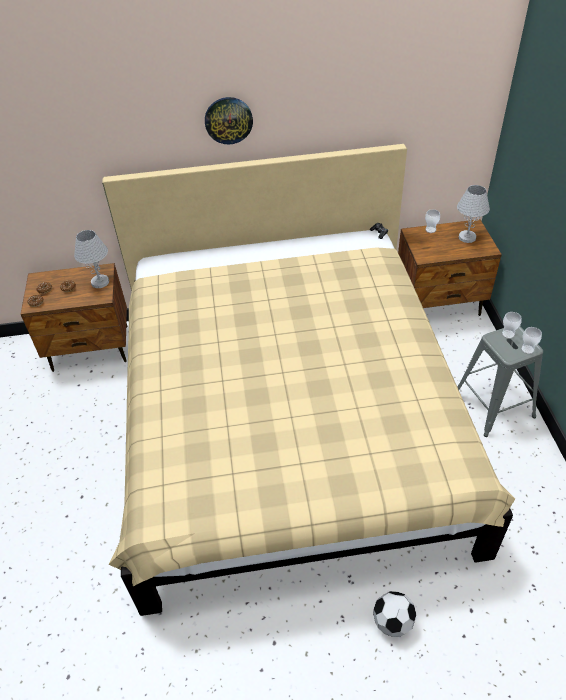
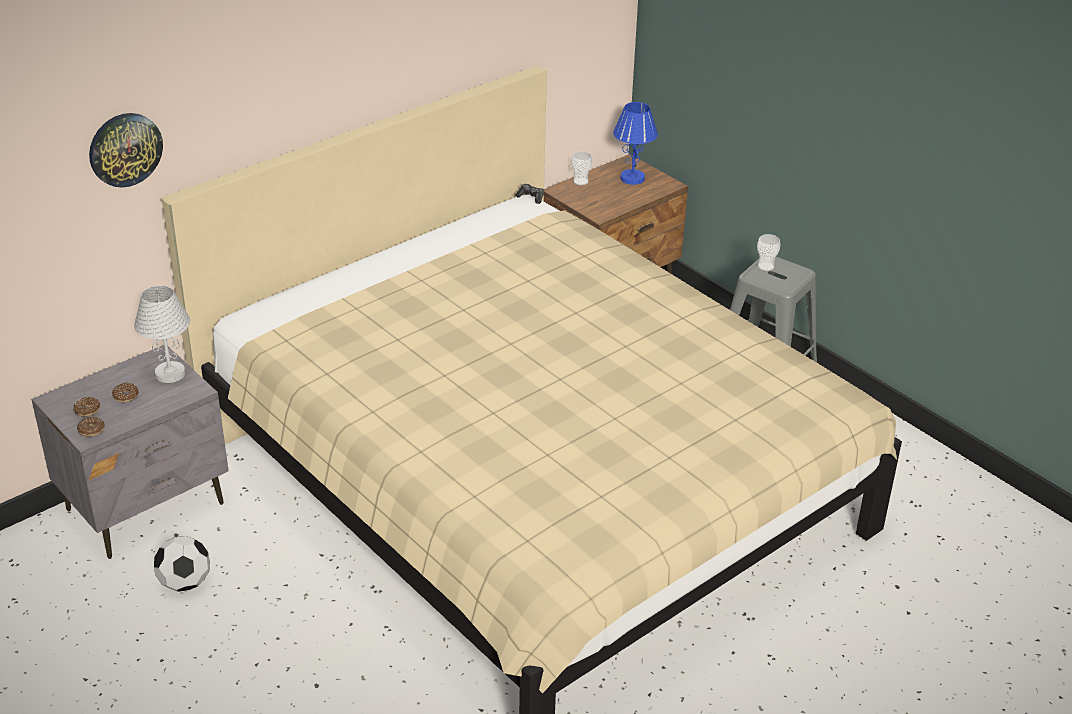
camera: 35 degrees left, 10 degrees down
(91, 348) = (147, 507): brown nightstand -> grey nightstand
(228, 120) = (327, 74): wall clock -> wall clock (125, 149)
(392, 622) = (827, 634): football -> football (185, 583)
(467, 237) = (633, 178): white table lamp -> blue table lamp
(527, 349) = (798, 275): cup -> none

